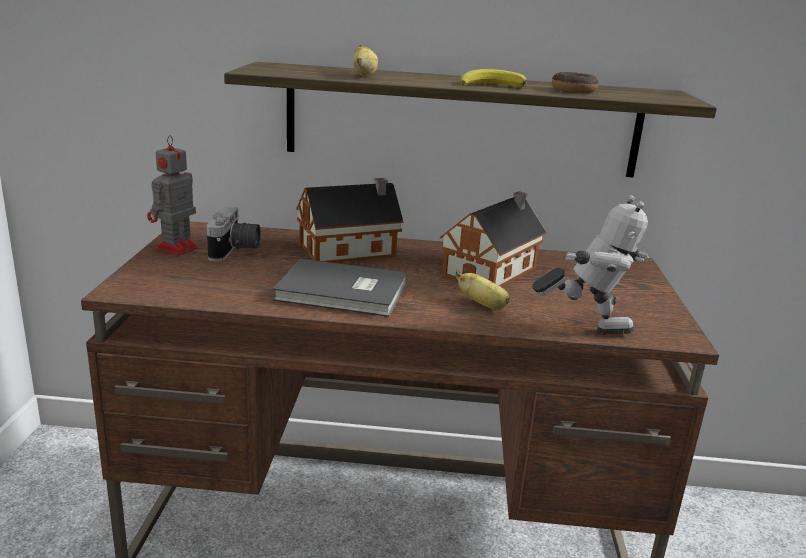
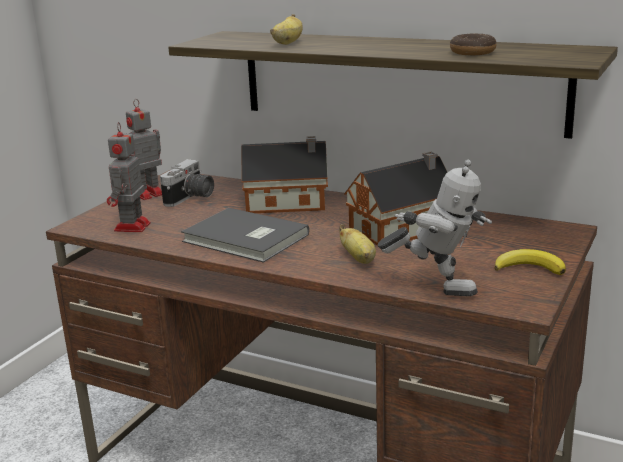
camera: 25 degrees right, 0 degrees up
(194, 288) = (131, 227): none -> toy robot
(491, 85) = (394, 49): banana -> banana (529, 268)

